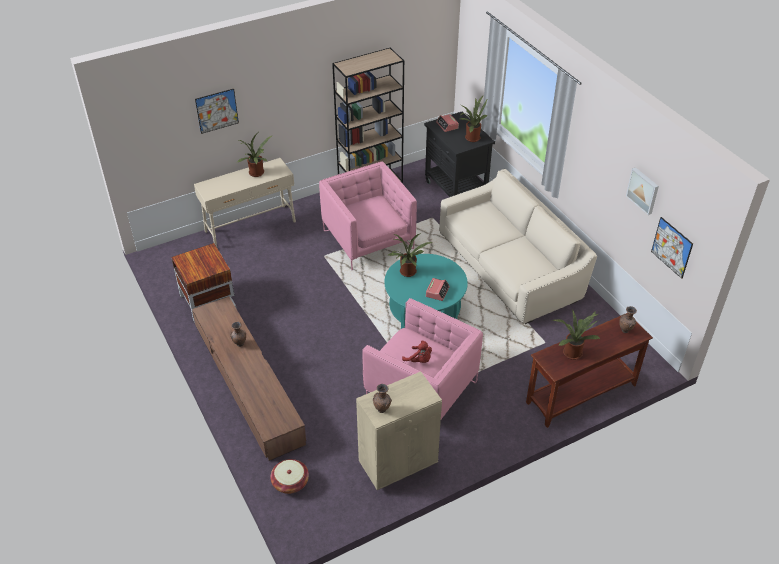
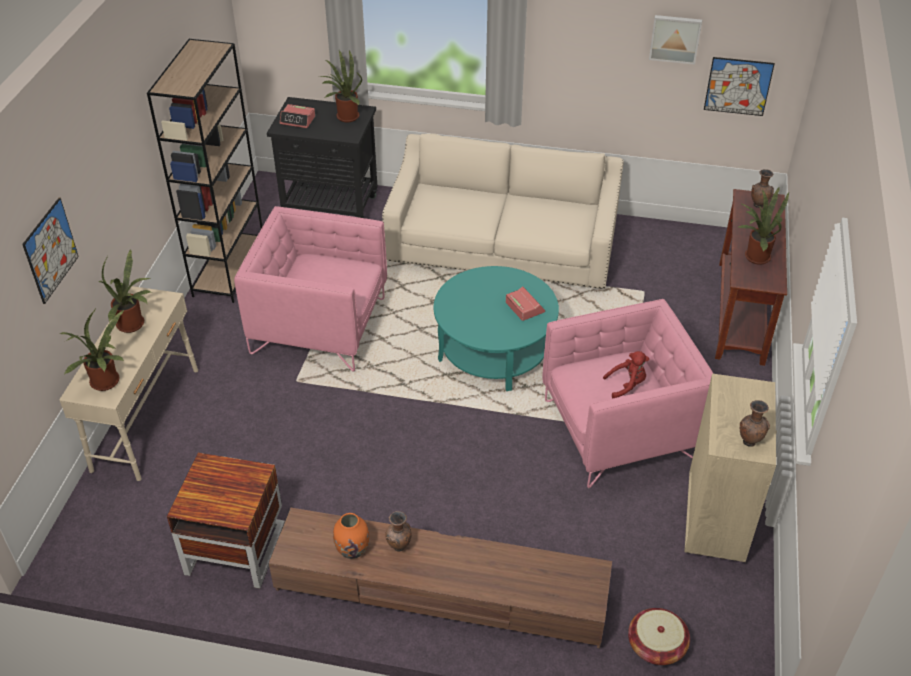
camera: 50 degrees left, 0 degrees up
(224, 330) = (352, 550): none -> orange vase
(408, 273) = (466, 312): potted plant -> potted plant (107, 383)

